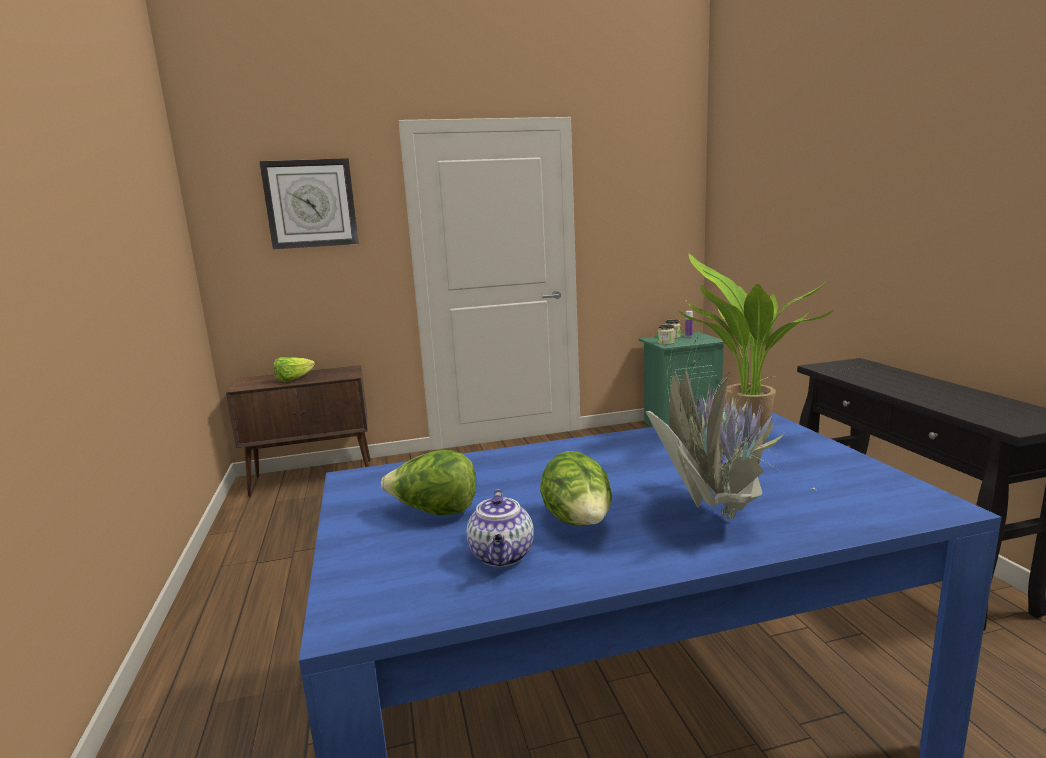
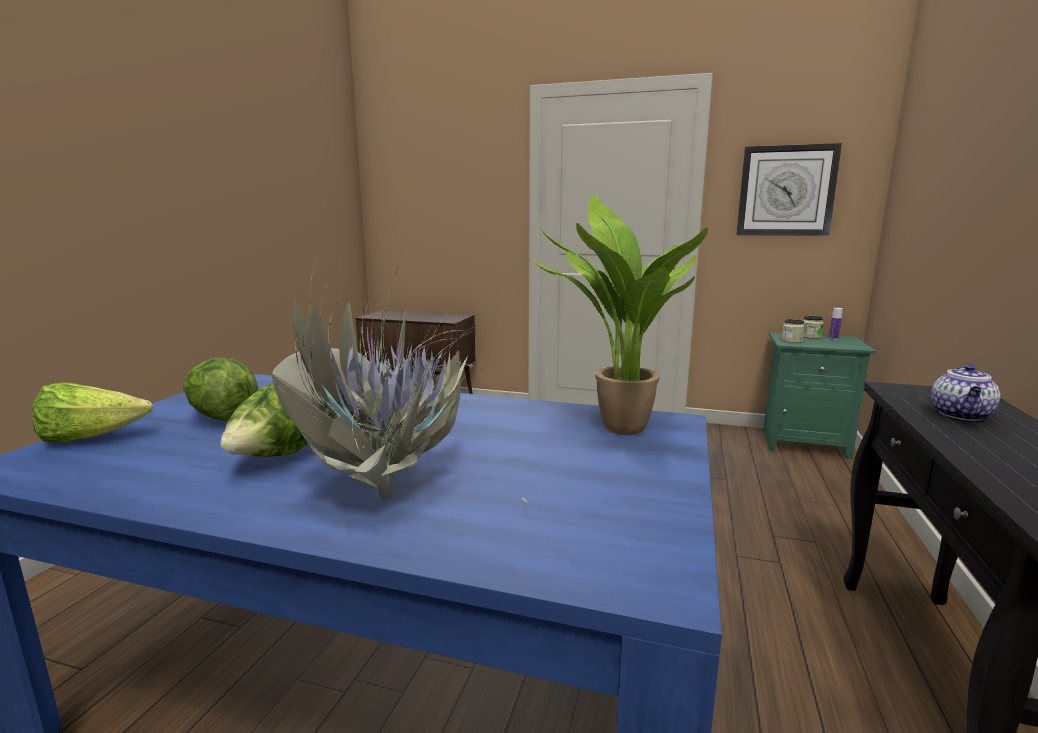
camera: 30 degrees right, 0 degrees up
(293, 379) = (410, 317): lettuce -> lettuce (92, 438)
(311, 204) = (448, 165): wall clock -> wall clock (786, 191)
(502, 556) = (172, 461): teapot -> teapot (961, 415)

